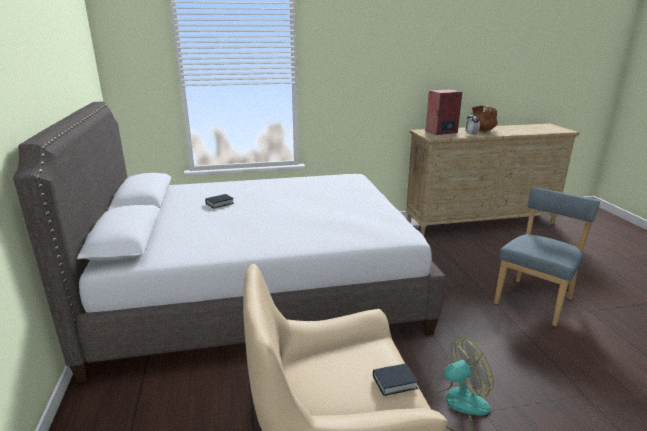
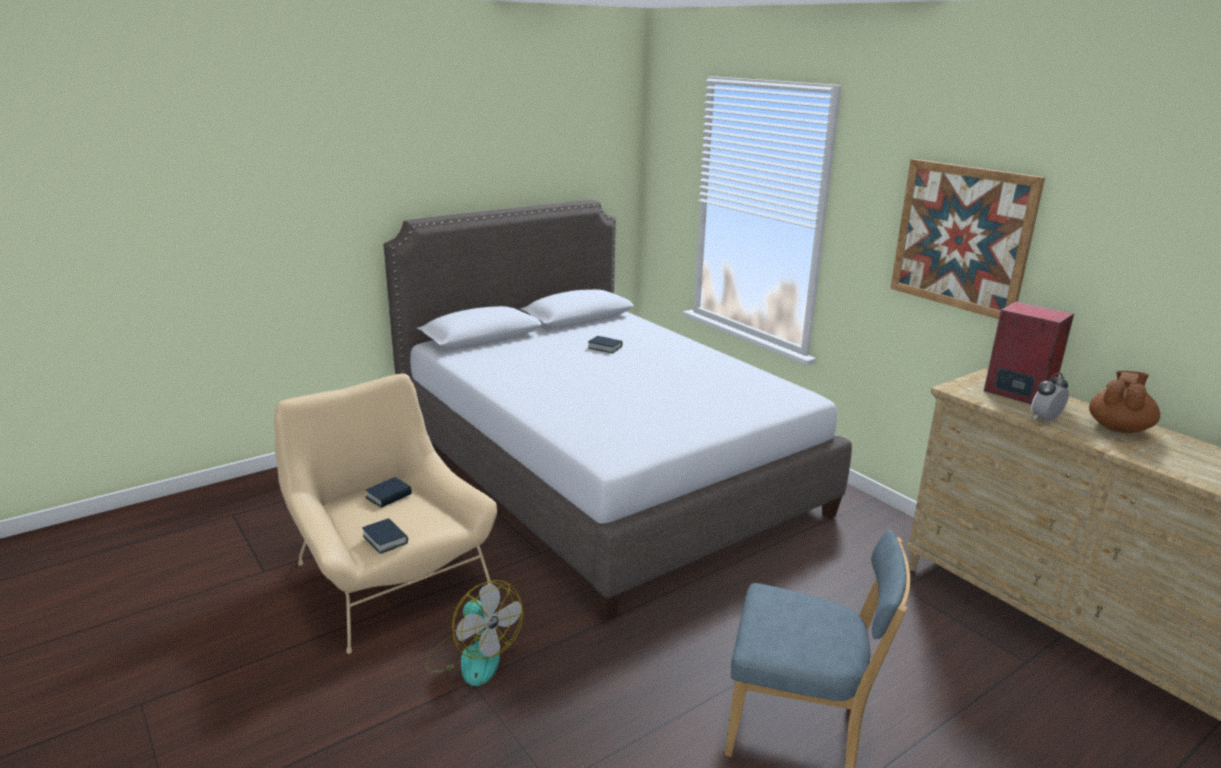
camera: 65 degrees right, 0 degrees up
(312, 371) = (389, 496): none -> book
(386, 68) = (962, 237): none -> picture

